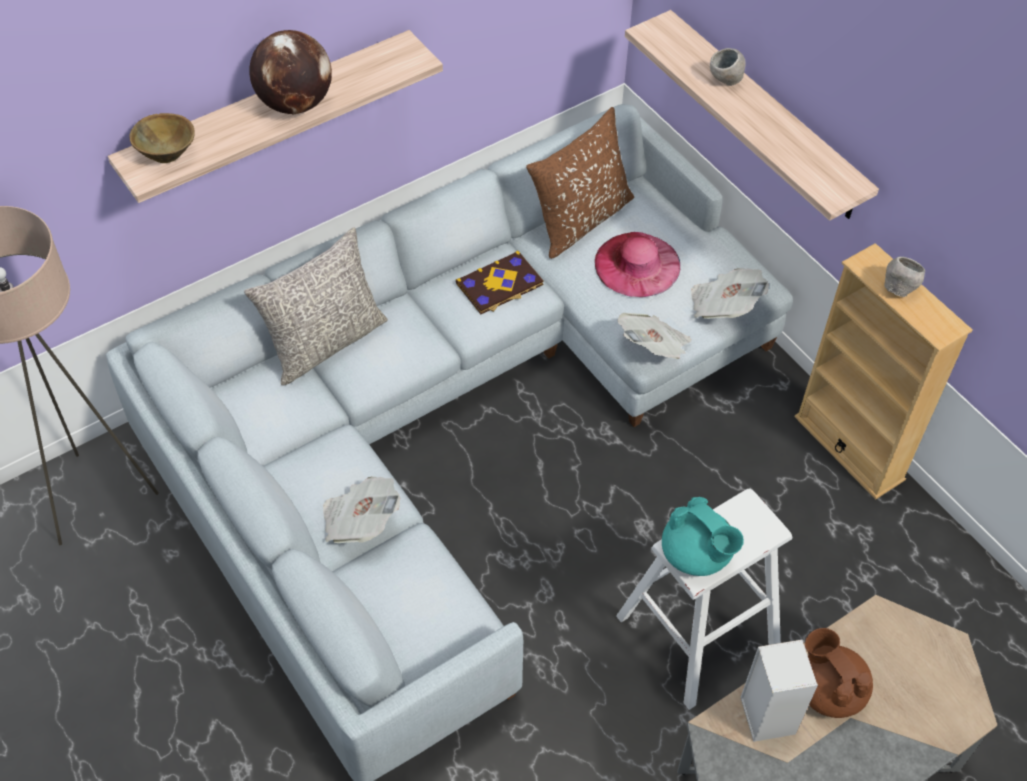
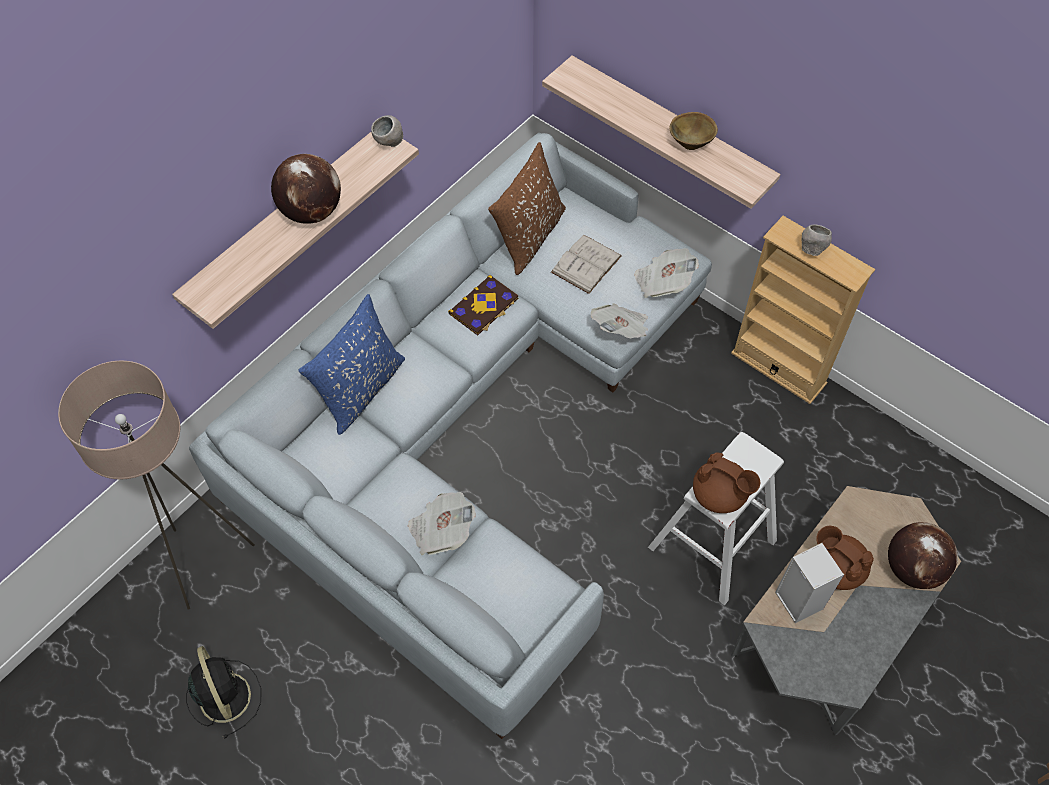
camera: 15 degrees left, 5 degrees up
(63, 651) = (224, 695): none -> black fan
(167, 153) = (222, 280): brown bowl -> brown bowl (691, 142)
(325, 342) = (360, 389): grey pillow -> blue pillow
(637, 264) = (586, 264): pink hat -> white book
(697, 555) = (720, 495): turquoise teapot -> brown teapot
(725, 82) = (635, 109): grey bowl -> grey bowl (389, 143)
(929, 716) = (912, 568): none -> globe

